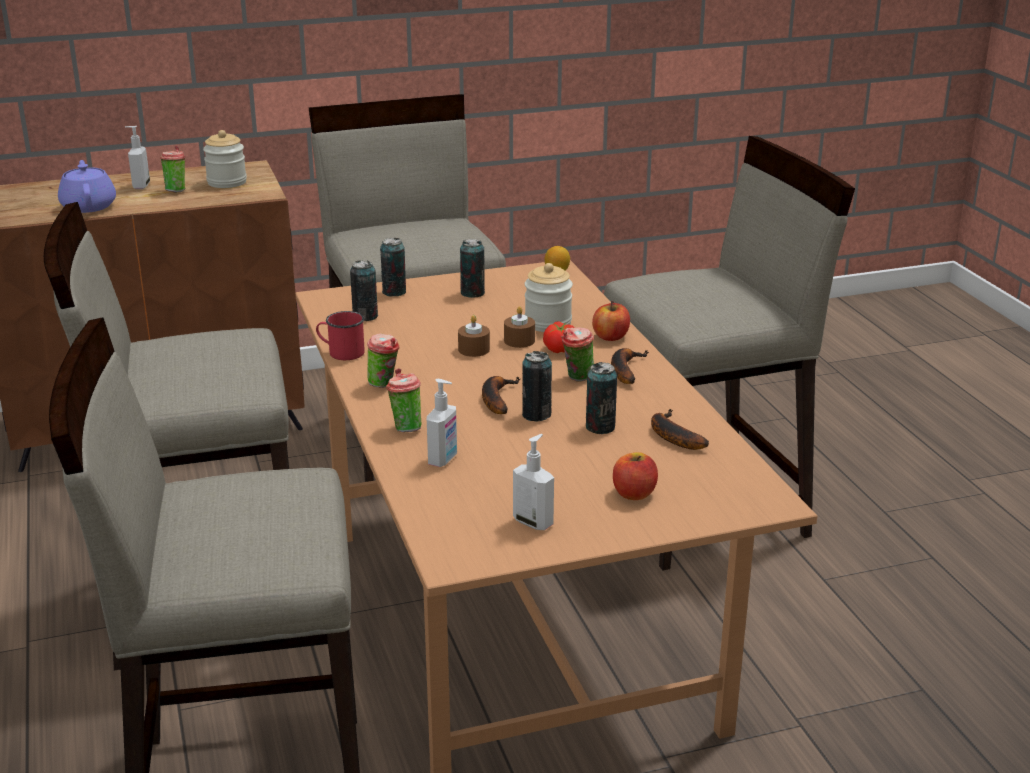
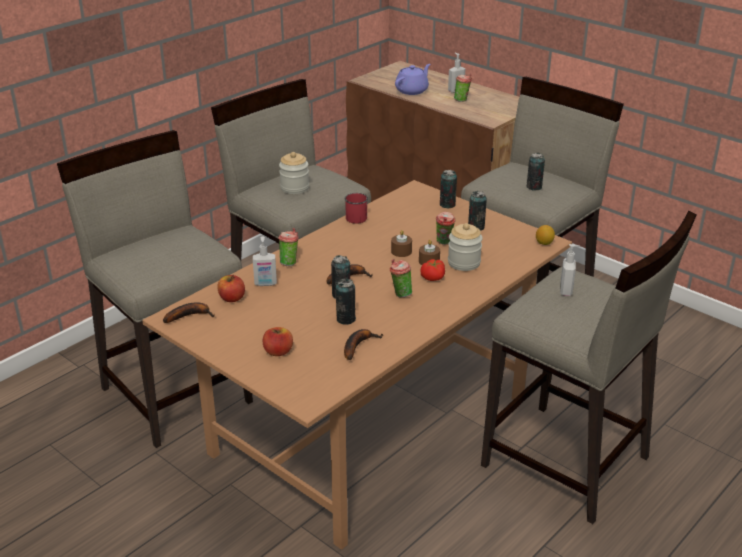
camera: 60 degrees right, 5 degrees up
(227, 182) = (492, 107): jar -> jar (294, 188)
(365, 317) = (405, 208): can -> can (534, 187)
(384, 385) = (331, 241): cup -> cup (444, 243)
(533, 522) = (223, 329): soap dispenser -> soap dispenser (566, 291)
(610, 337) = (469, 289): apple -> apple (232, 298)
(624, 370) = (428, 306): banana -> banana (190, 315)

